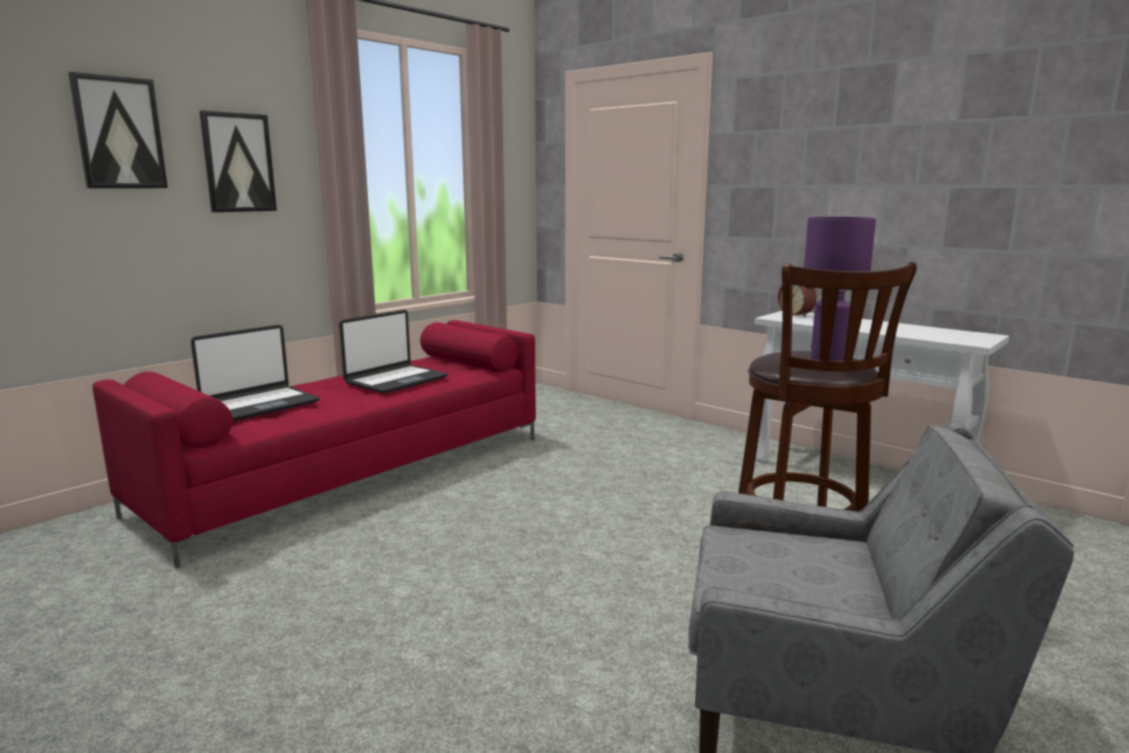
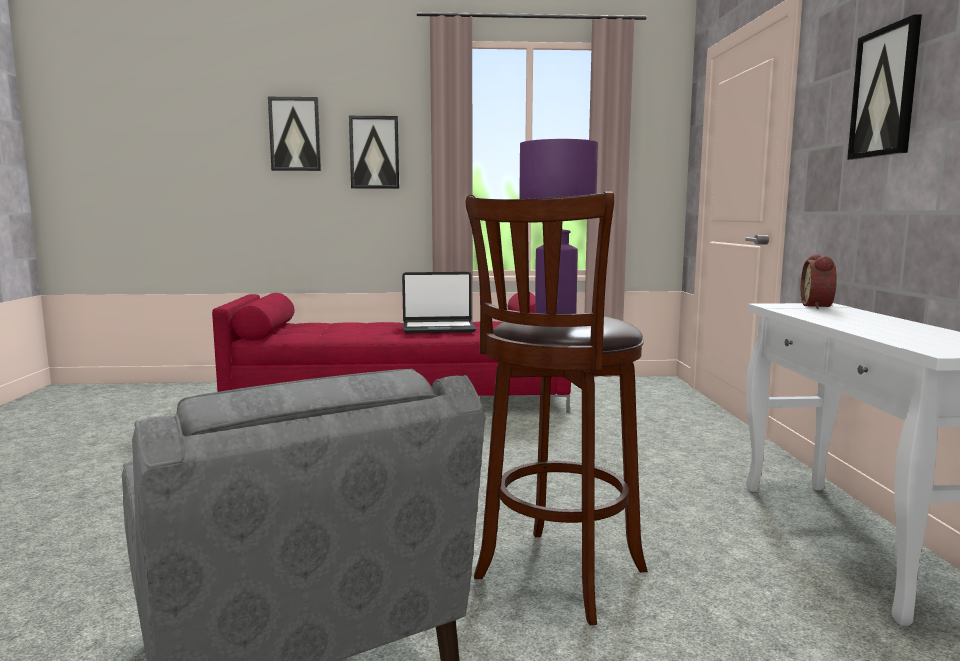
camera: 45 degrees right, 5 degrees down
(259, 404) = (328, 326): laptop -> none
(825, 155) = (885, 92): none -> picture

